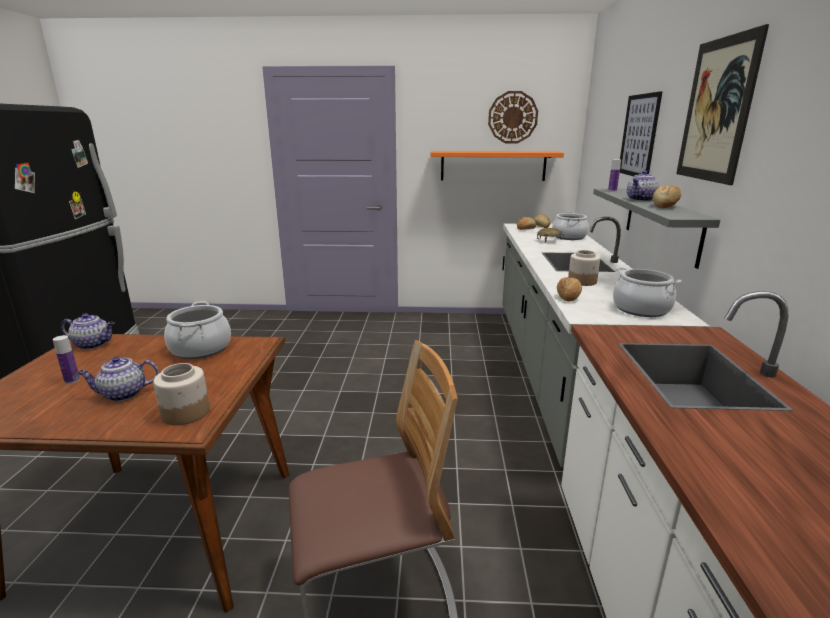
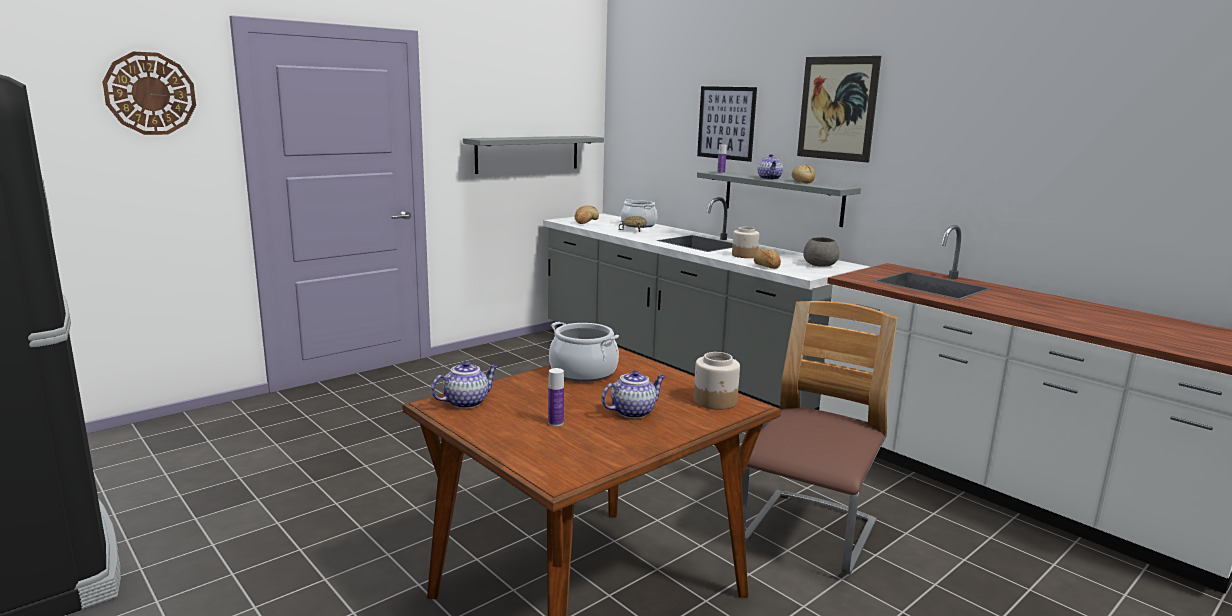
camera: 45 degrees left, 5 degrees down
(123, 394) = (633, 412): teapot -> teapot turned 150 degrees counterclockwise
(493, 166) = (528, 154): orange shelf -> grey shelf
(512, 117) = (543, 98): wall clock -> wall clock (150, 93)
(641, 309) = (819, 265): cooking pot -> grey bowl

